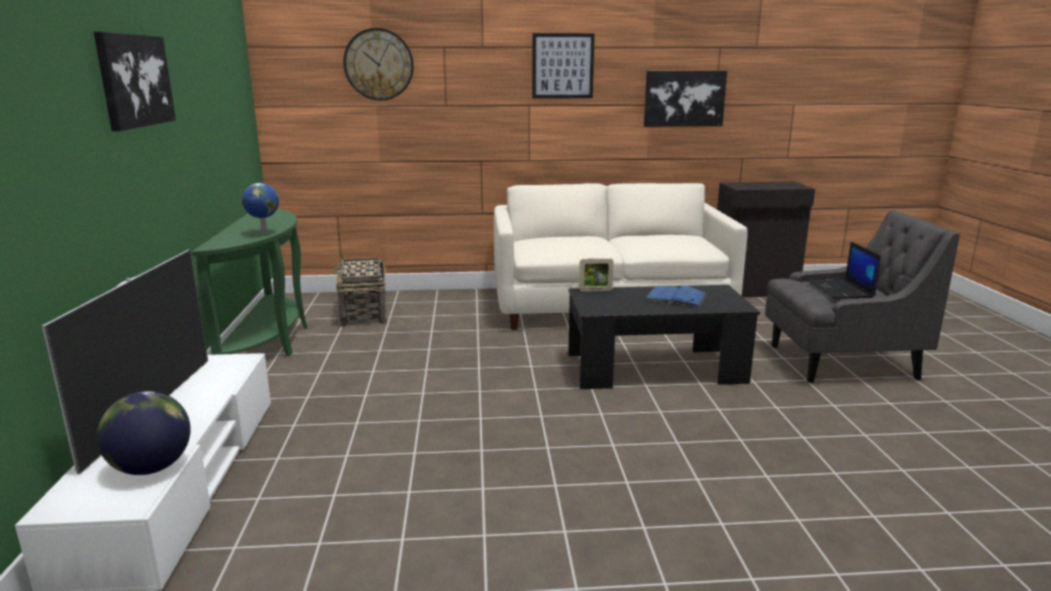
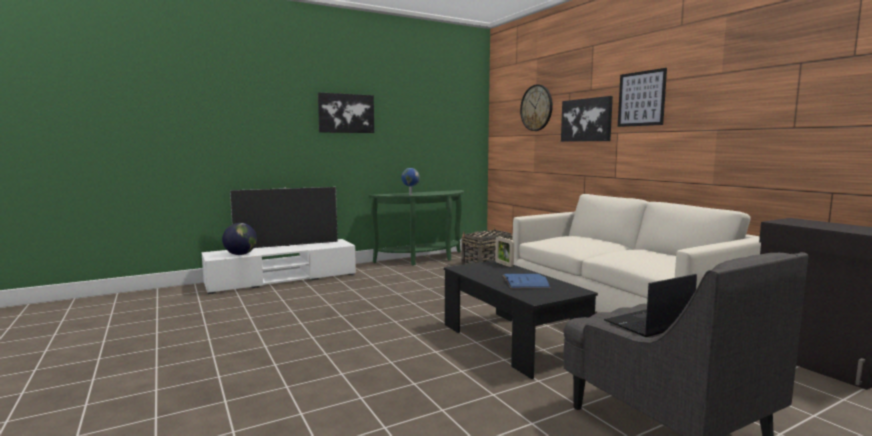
camera: 65 degrees right, 10 degrees down
(684, 98) = (753, 122): picture -> picture (586, 120)

